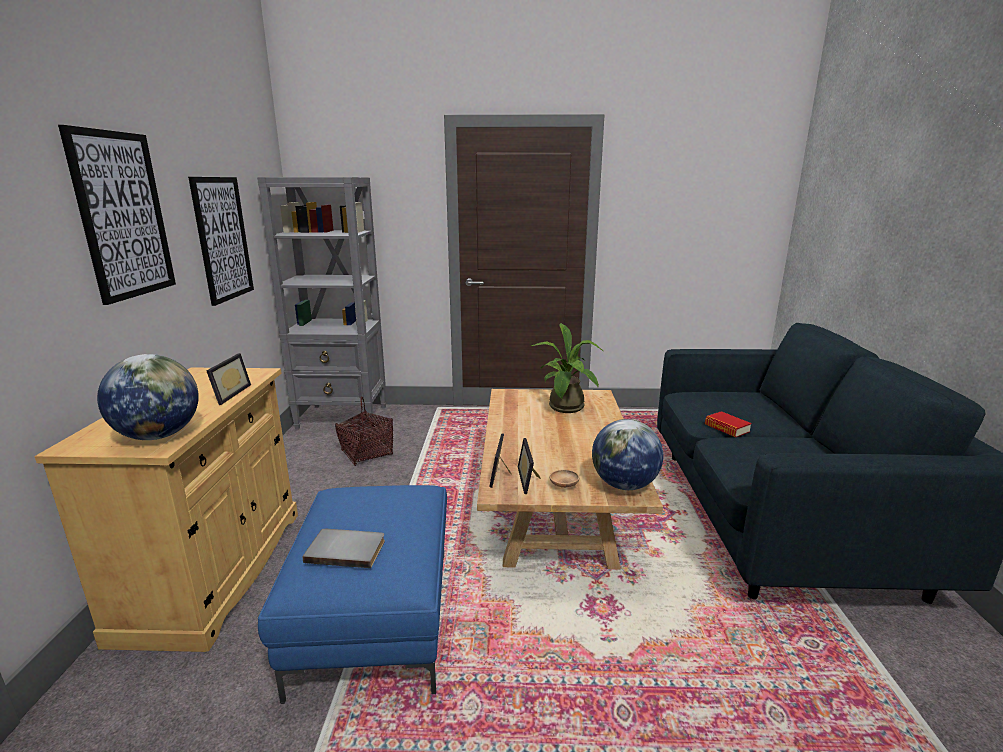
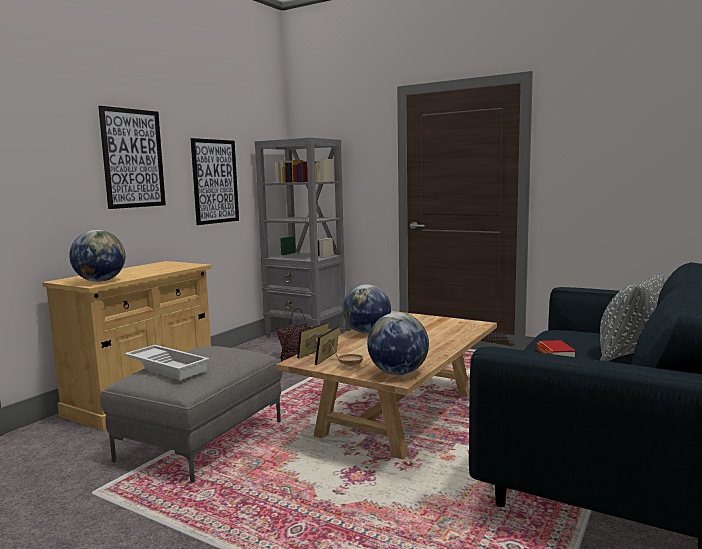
camera: 30 degrees right, 10 degrees down
(227, 394) = (161, 271): picture frame -> none
(346, 549) = (168, 367): grey book -> white tray
(374, 617) = (201, 439): blue ottoman -> grey ottoman
(510, 427) = (367, 332): none -> globe
(566, 409) = (432, 328): potted plant -> none
(774, 416) = (628, 354): none -> grey pillow

